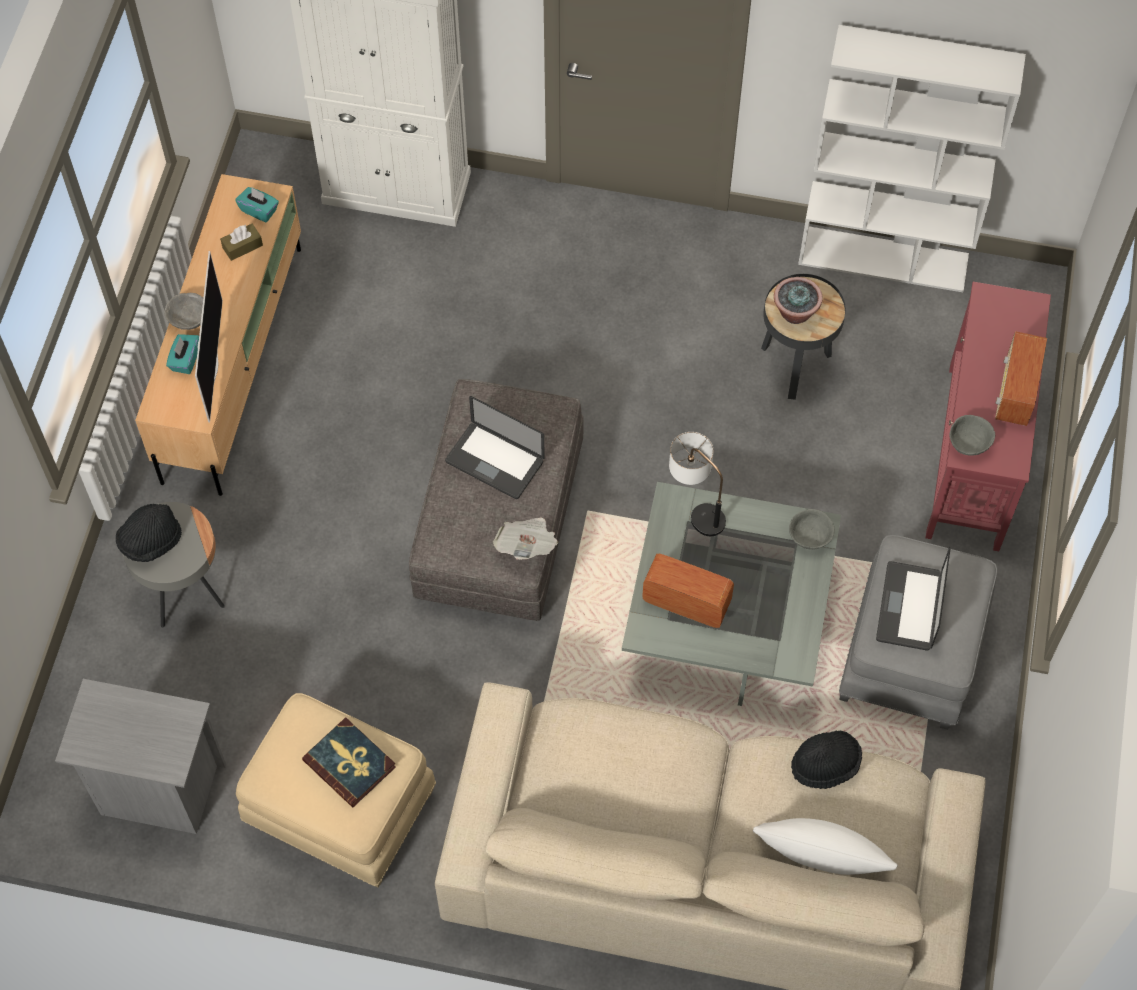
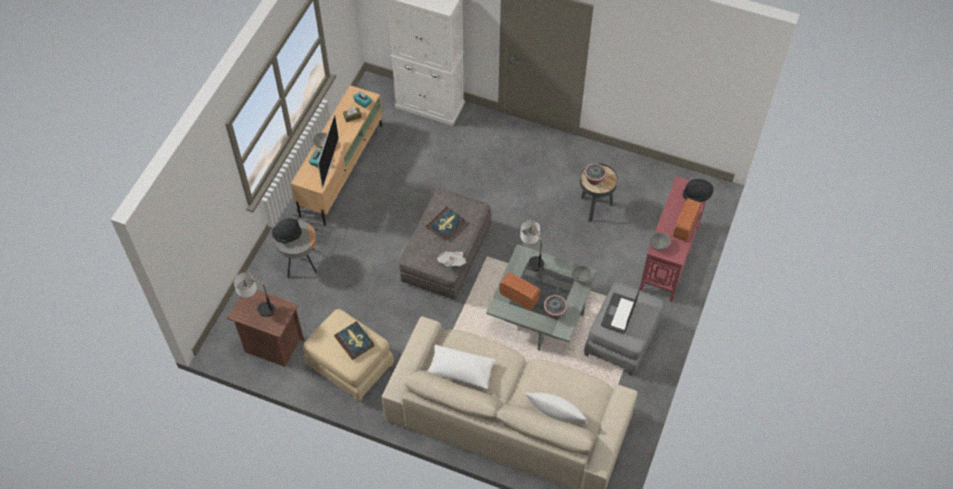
camera: 10 degrees right, 5 degrees down
(120, 725) = (257, 307): none -> table lamp
(158, 789) = (272, 345): grey nightstand -> brown nightstand
(494, 461) = (446, 225): laptop -> book
(595, 793) = (461, 371): none -> white pillow
(769, 624) = (554, 312): none -> potted plant
(825, 765) = (566, 375): black hat -> black hat (697, 195)
(884, 259) = (646, 166): white bookcase -> none

